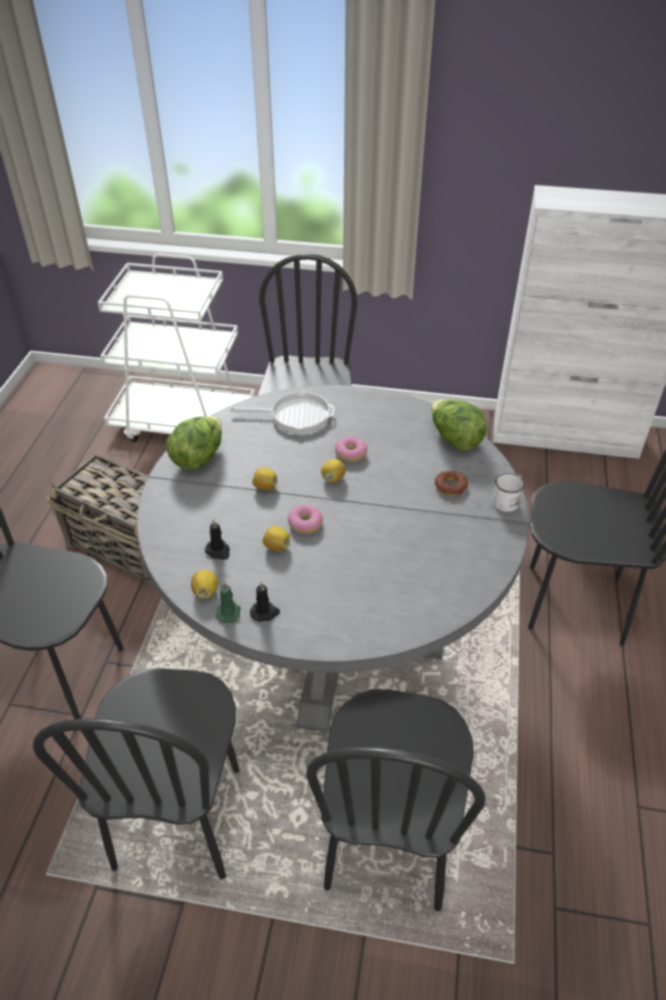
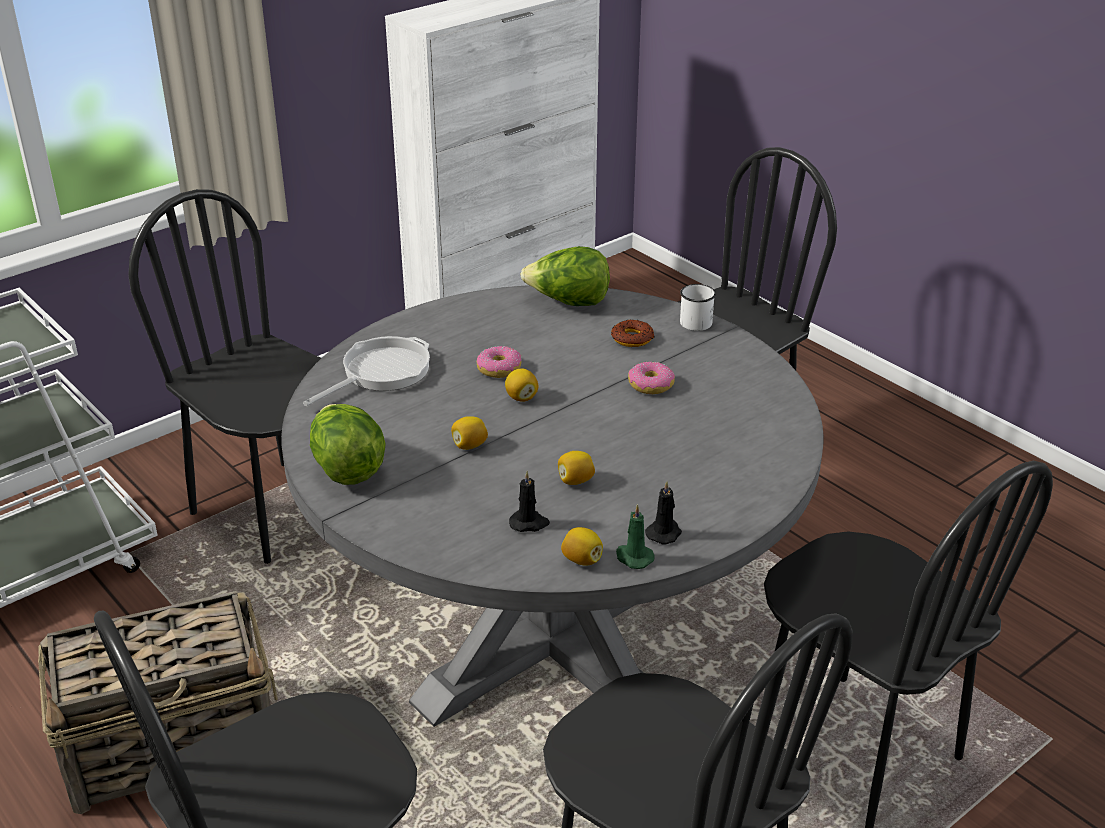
camera: 50 degrees left, 10 degrees down
(305, 523) = (565, 447): donut -> donut (650, 385)

